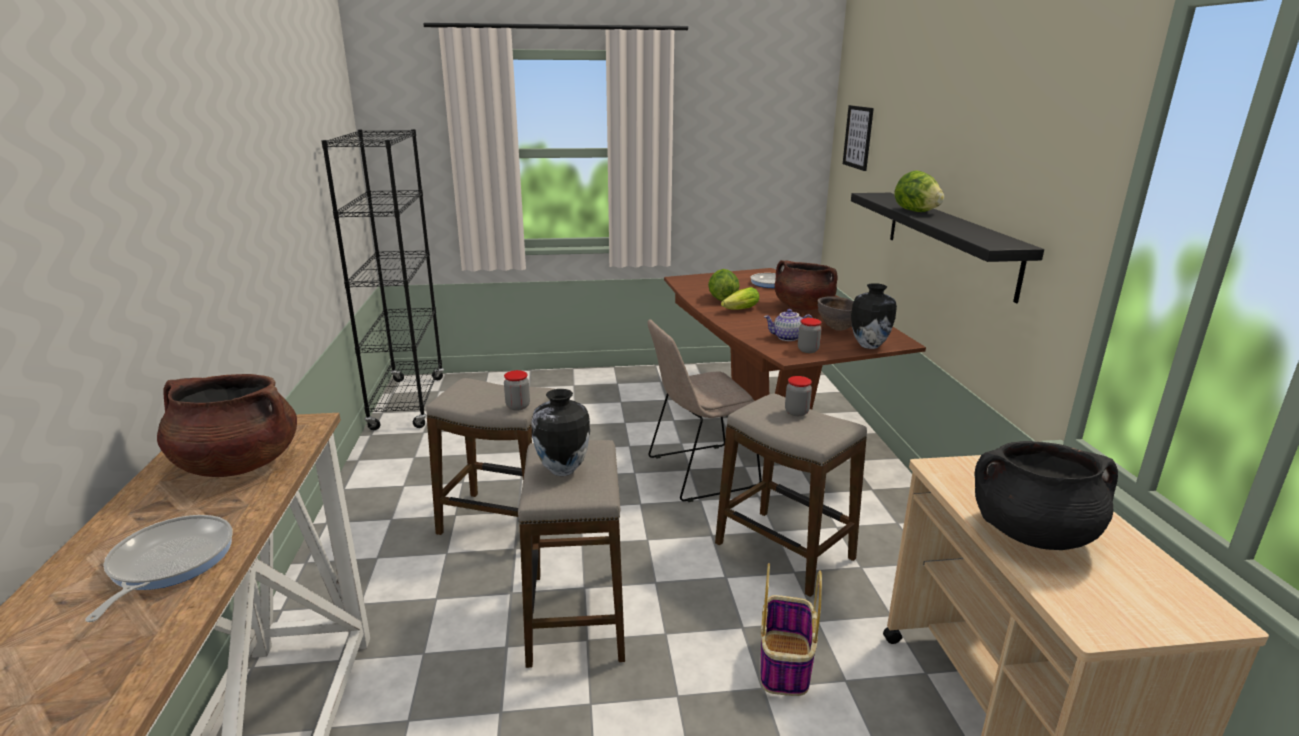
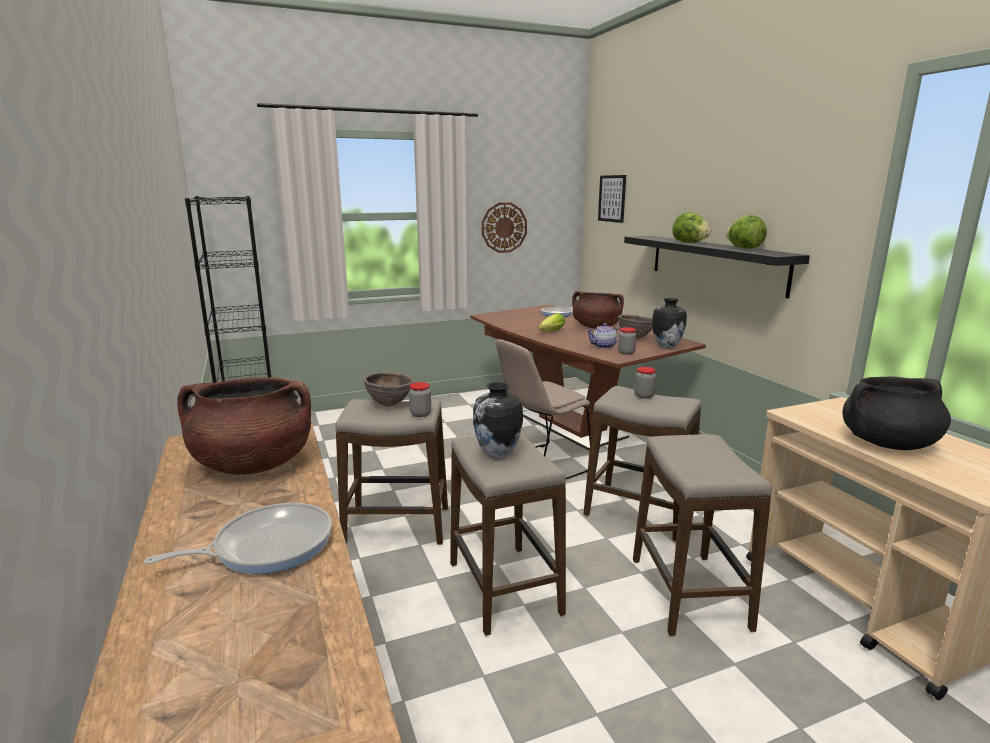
camera: 15 degrees left, 5 degrees down
(168, 563) = (267, 546): frying pan -> frying pan turned 75 degrees clockwise
(496, 389) = (389, 404): none -> brown bowl
(721, 168) = (504, 227): none -> wall clock
(722, 299) = (530, 326): lettuce -> lettuce (744, 248)
(785, 665) = (689, 593): basket -> stool

